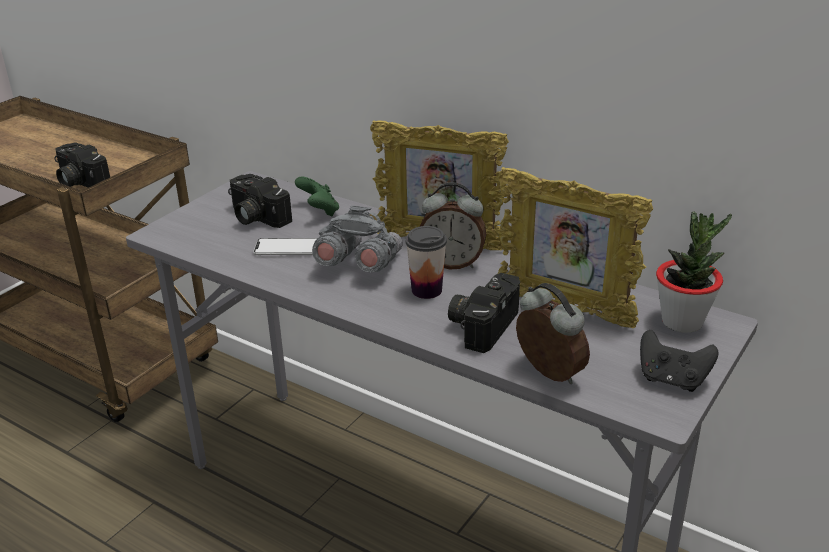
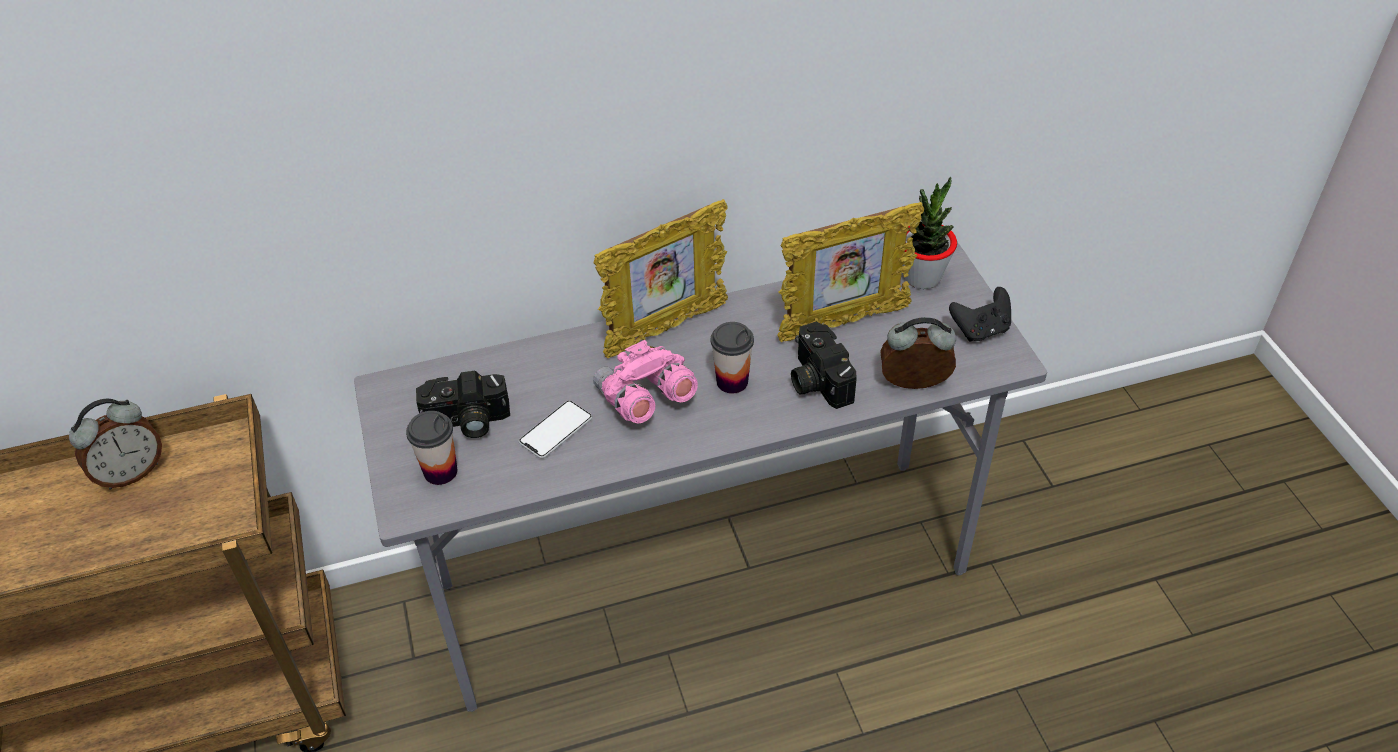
camera: 50 degrees left, 15 degrees up
(79, 182) = (182, 526): camera -> none
(202, 228) = (440, 471): none -> cup
(319, 211) = (512, 372): green game controller -> none
(359, 265) = (644, 400): grey binoculars -> pink binoculars
(452, 263) = (708, 342): alarm clock -> alarm clock (131, 472)

